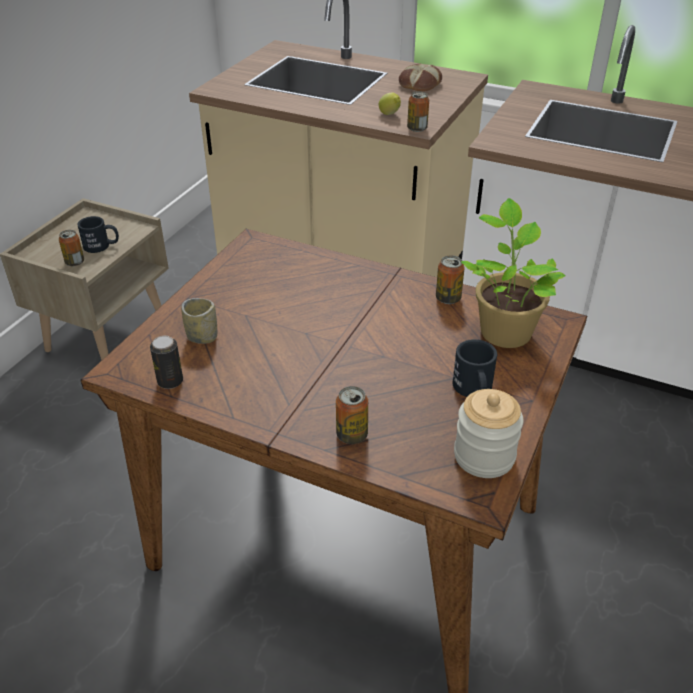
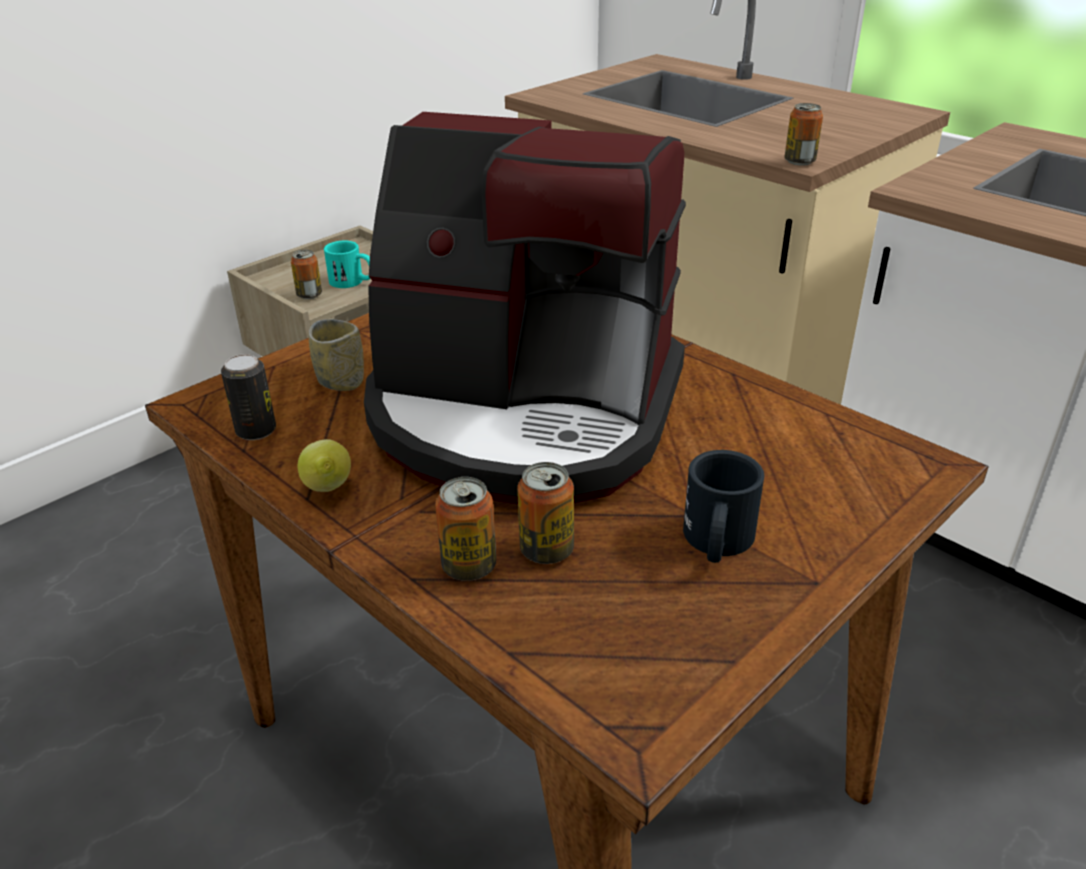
camera: 20 degrees right, 5 degrees down
(102, 246) = (353, 282): black mug -> turquoise mug
(329, 336) = (524, 414): none -> coffee machine
(390, 115) = (767, 142): lemon -> lemon (328, 490)
(419, 84) = (833, 113): bread -> none
(448, 298) = (746, 396): can -> can (546, 550)
(484, 456) = (678, 657): jar -> none
(504, 330) = (820, 460): potted plant -> none

